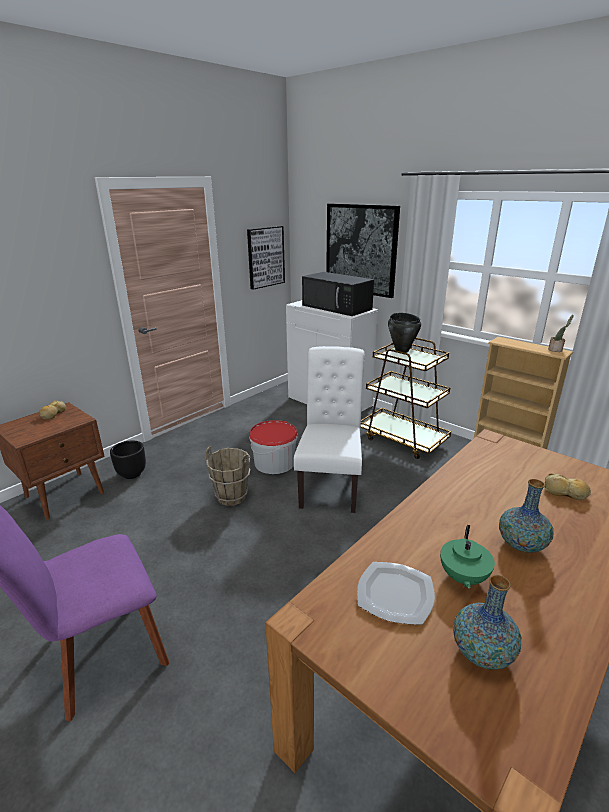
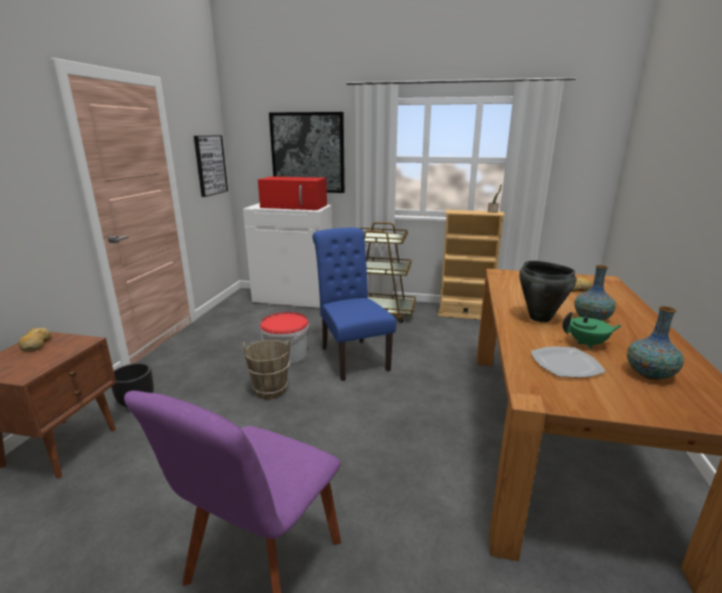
camera: 30 degrees left, 5 degrees down
(330, 484) = (352, 356): white chair -> blue chair
(337, 307) = (295, 206): black microwave -> red microwave
(402, 350) = (368, 234): black cooking pot -> black cooking pot (539, 318)
(462, 578) = (587, 344): green teapot -> green teapot turned 75 degrees counterclockwise

